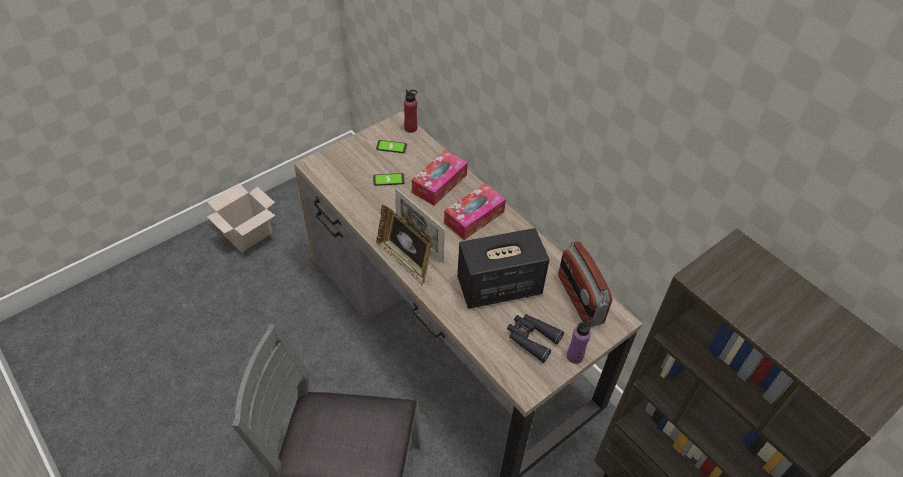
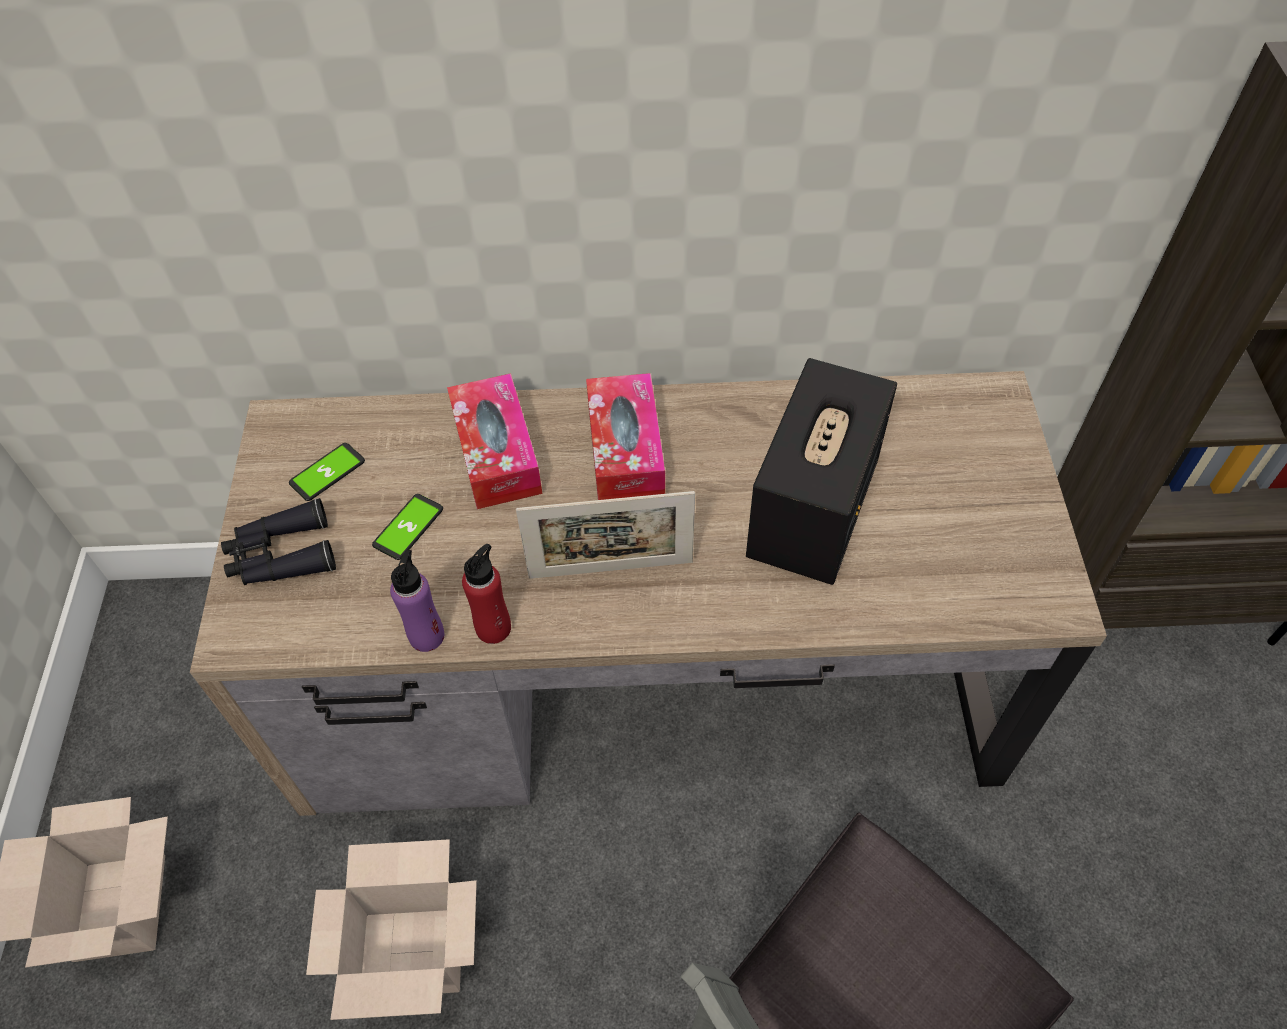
camera: 50 degrees left, 5 degrees up
(290, 322) = (415, 950): none -> cardboard box
(404, 261) = (637, 621): picture frame -> none
(411, 128) = (311, 413): red bottle -> red bottle (493, 628)
(531, 338) = (958, 532): black binoculars -> black binoculars (281, 555)
(575, 356) = (1033, 496): purple bottle -> purple bottle (427, 636)
(579, 299) = (921, 417): radio -> none

